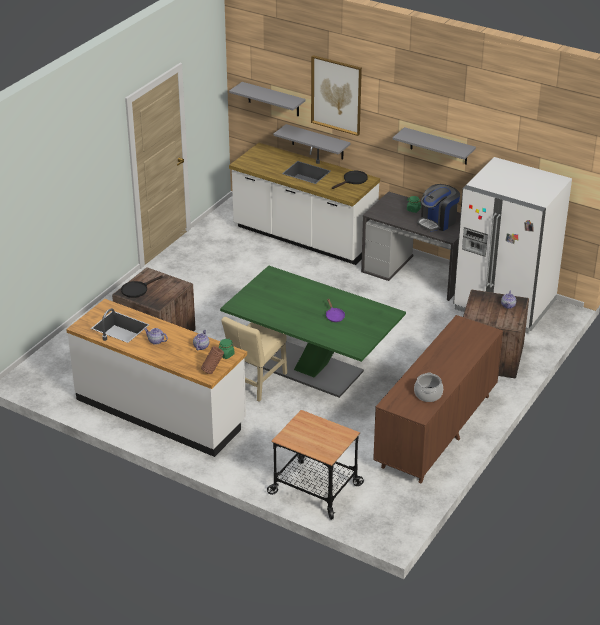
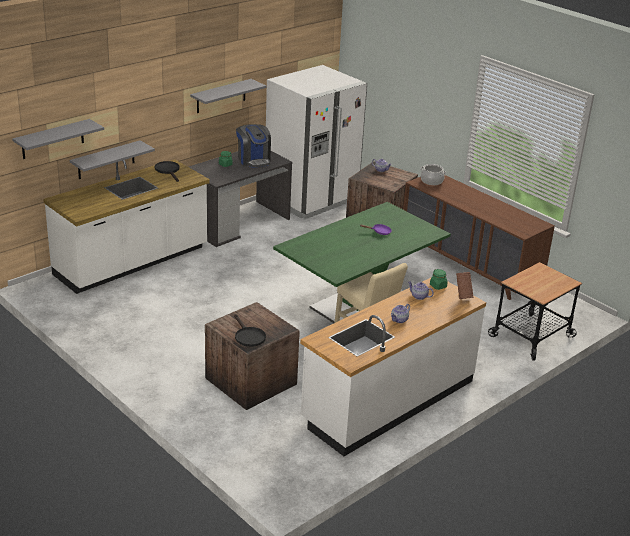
camera: 75 degrees left, 5 degrees down
(336, 95) = (122, 96): picture -> none
(428, 394) = (514, 215): cooking pot -> cooking pot (432, 181)

